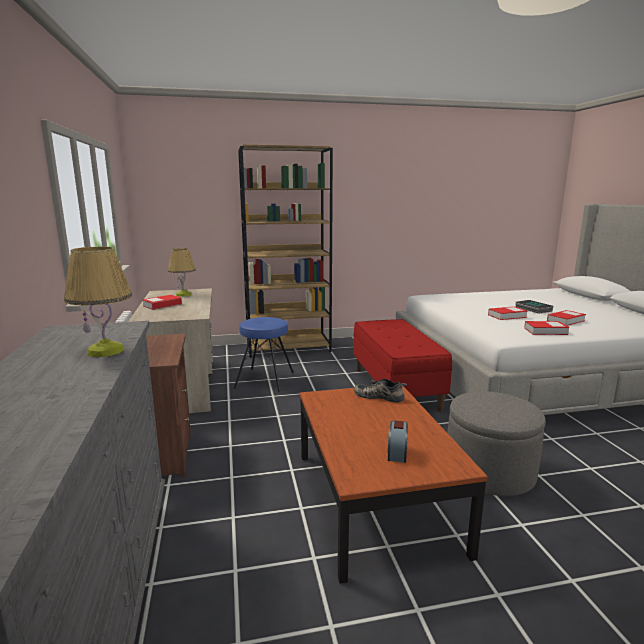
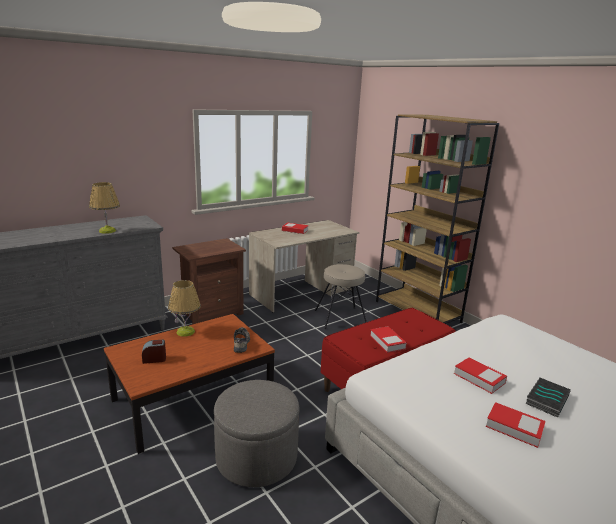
camera: 65 degrees right, 5 degrees up
(183, 294) = (329, 229): table lamp -> table lamp (185, 332)
(265, 379) = (340, 318): blue stool -> beige stool
(545, 331) = (436, 407): book -> book (387, 342)

